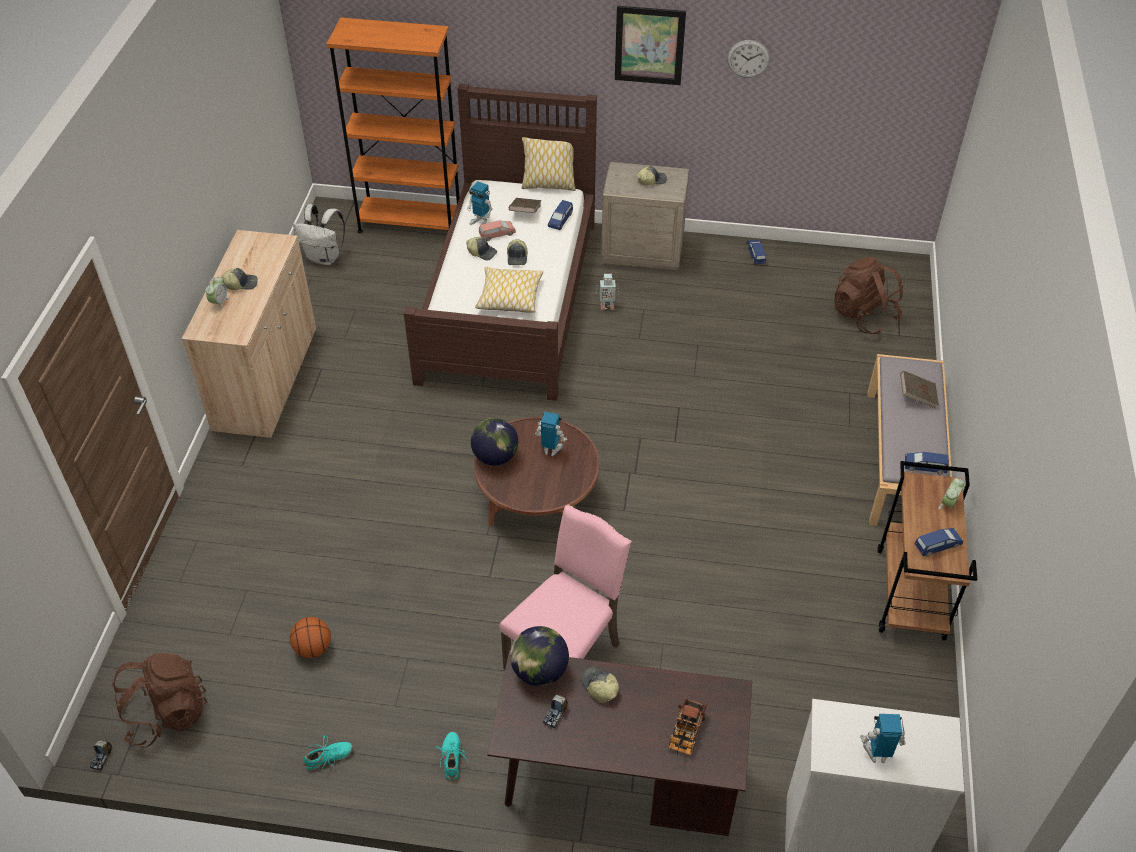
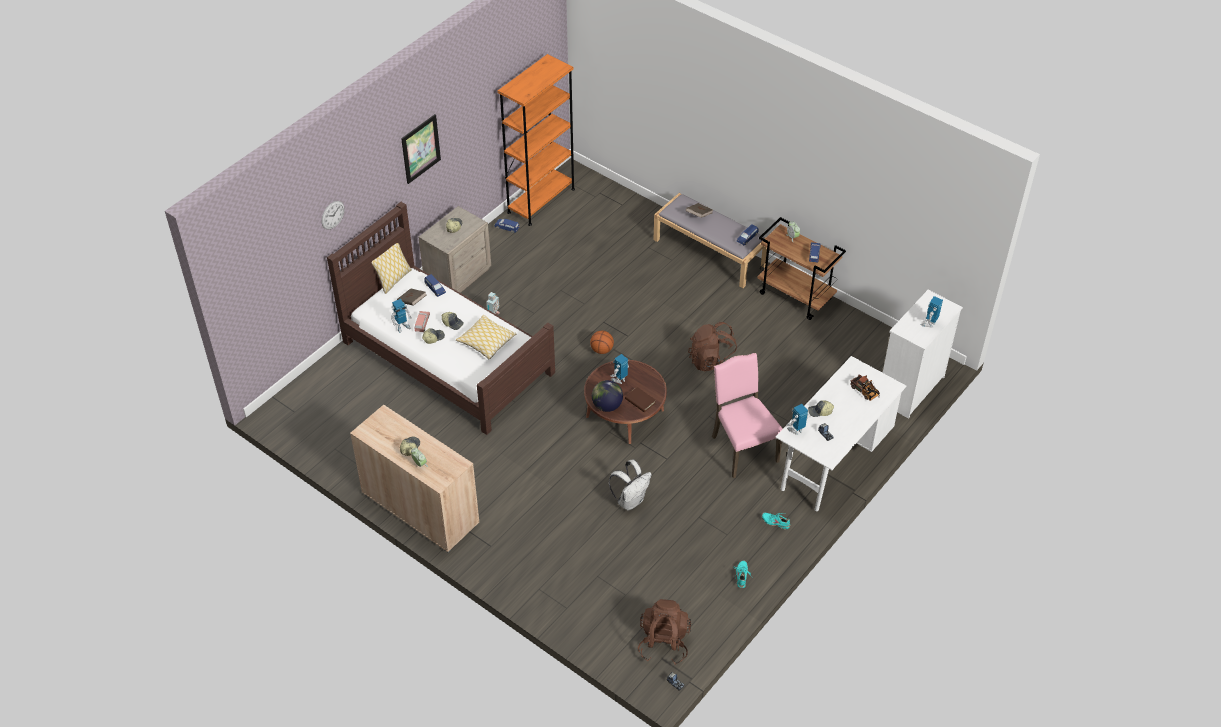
camera: 60 degrees left, 0 degrees up
(313, 648) = (662, 558): basketball -> basketball (602, 350)
(325, 257) = (321, 435): white backpack -> white backpack (630, 500)
(410, 223) = (326, 377): orange bookcase -> orange bookcase (541, 200)
(528, 486) = (640, 401): none -> brown book
(539, 671) = (796, 430): globe -> toy robot
(617, 786) = (833, 462): brown desk -> white desk
(748, 58) = (468, 117): wall clock -> wall clock (332, 215)
(863, 315) = (595, 210): brown backpack -> brown backpack (712, 361)

